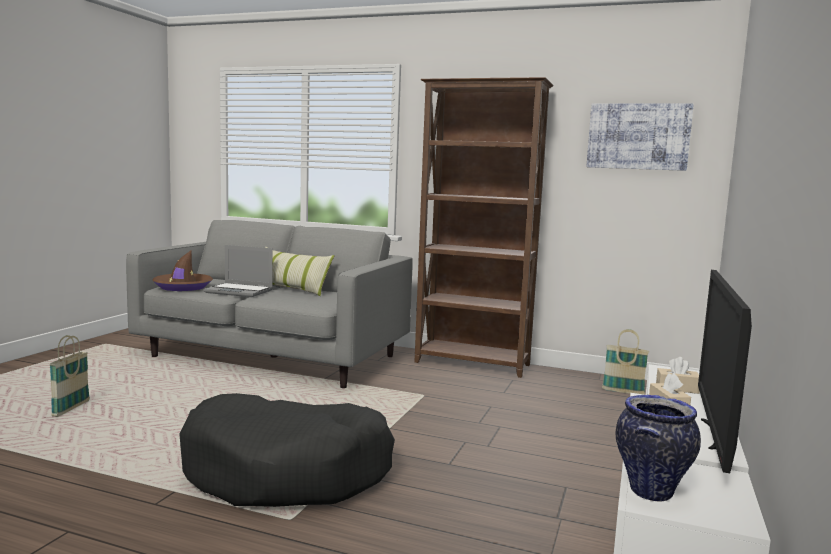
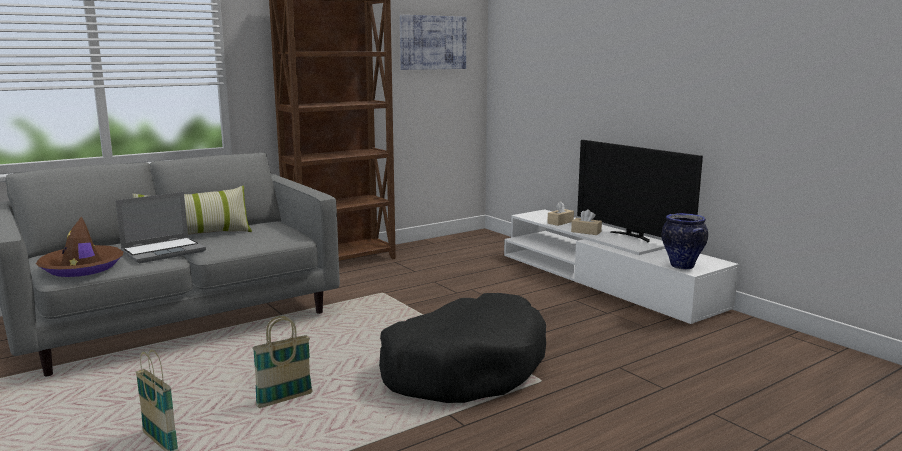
camera: 55 degrees left, 5 degrees up
(623, 392) = (462, 245): basket -> basket (284, 400)

